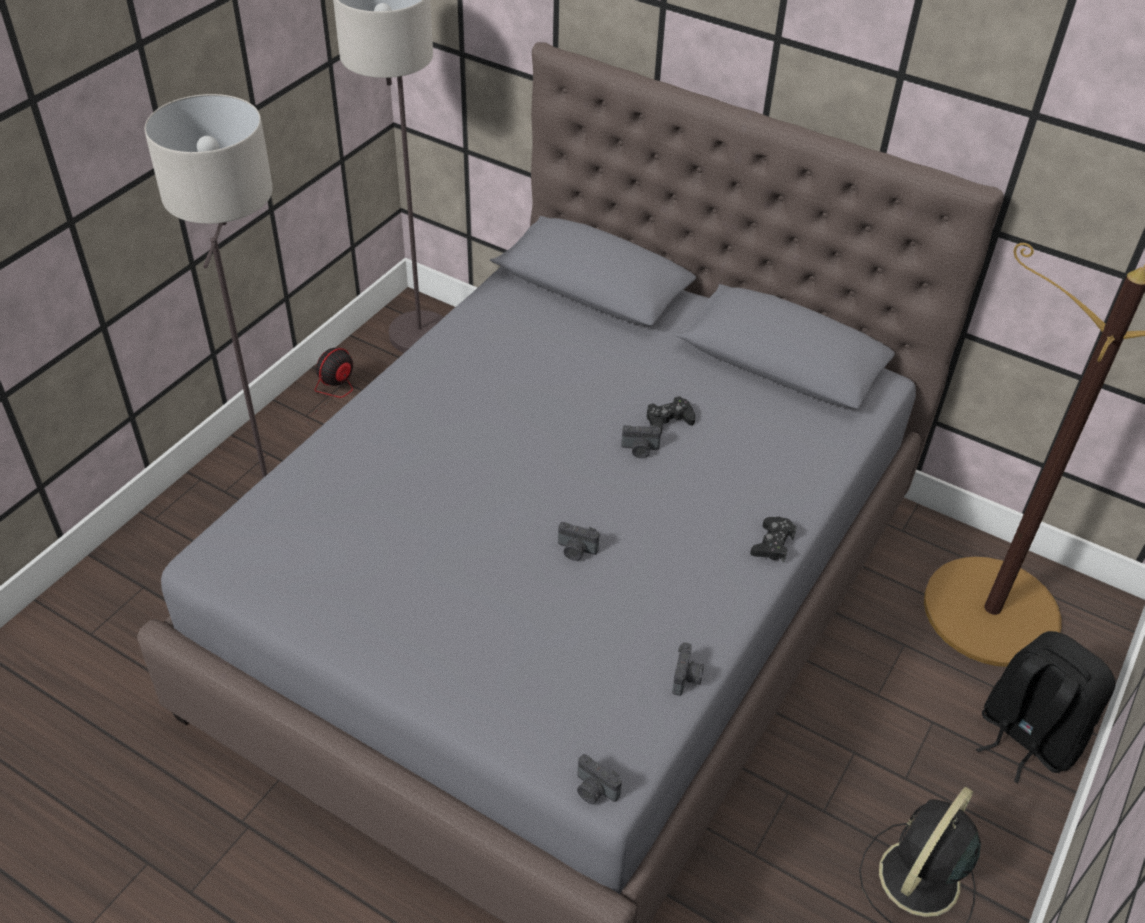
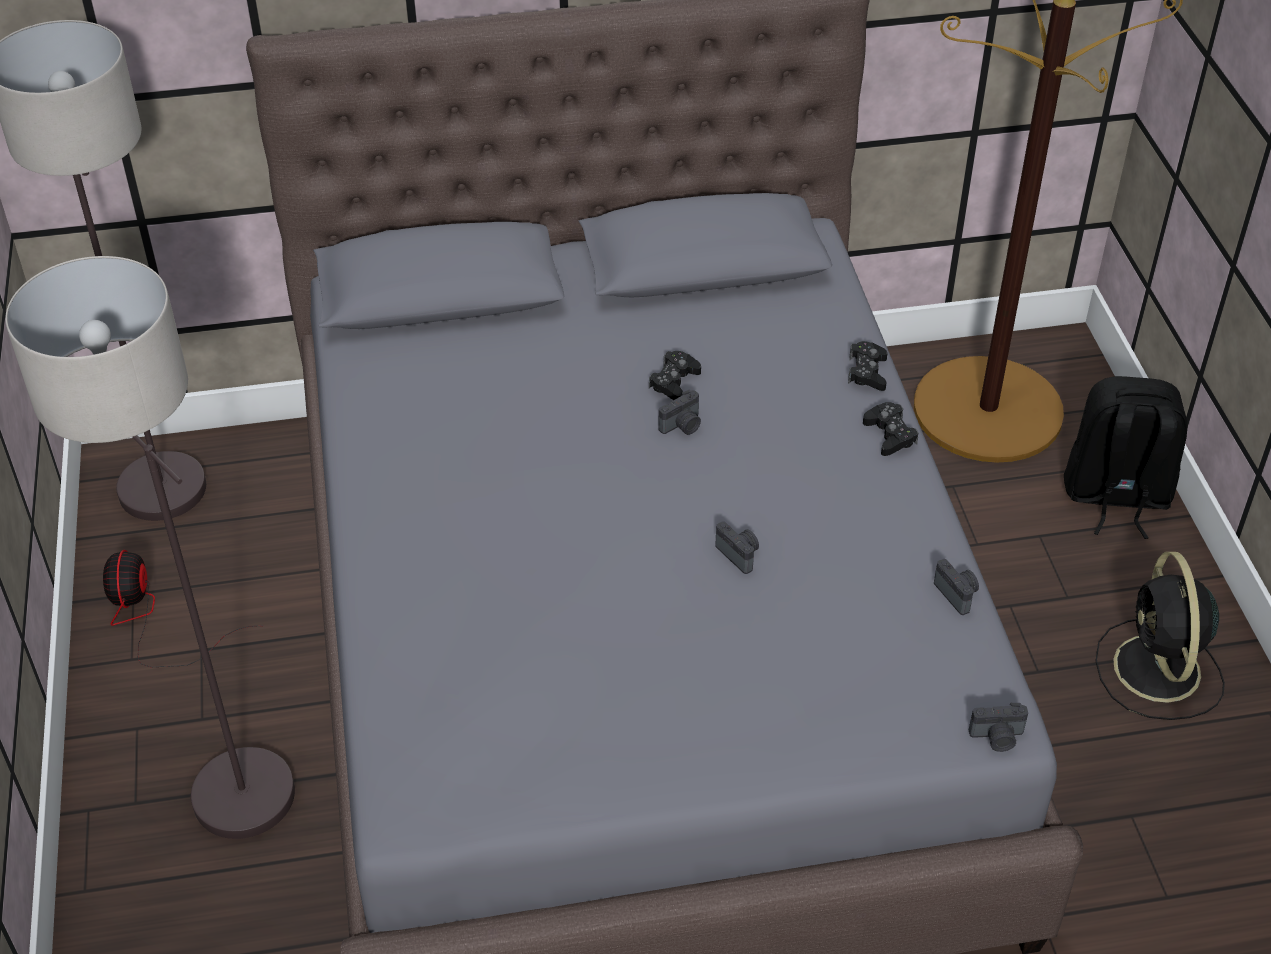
camera: 40 degrees left, 0 degrees up
(576, 551) = (739, 554): camera -> camera turned 105 degrees counterclockwise
(808, 494) = (867, 372): none -> black game controller

